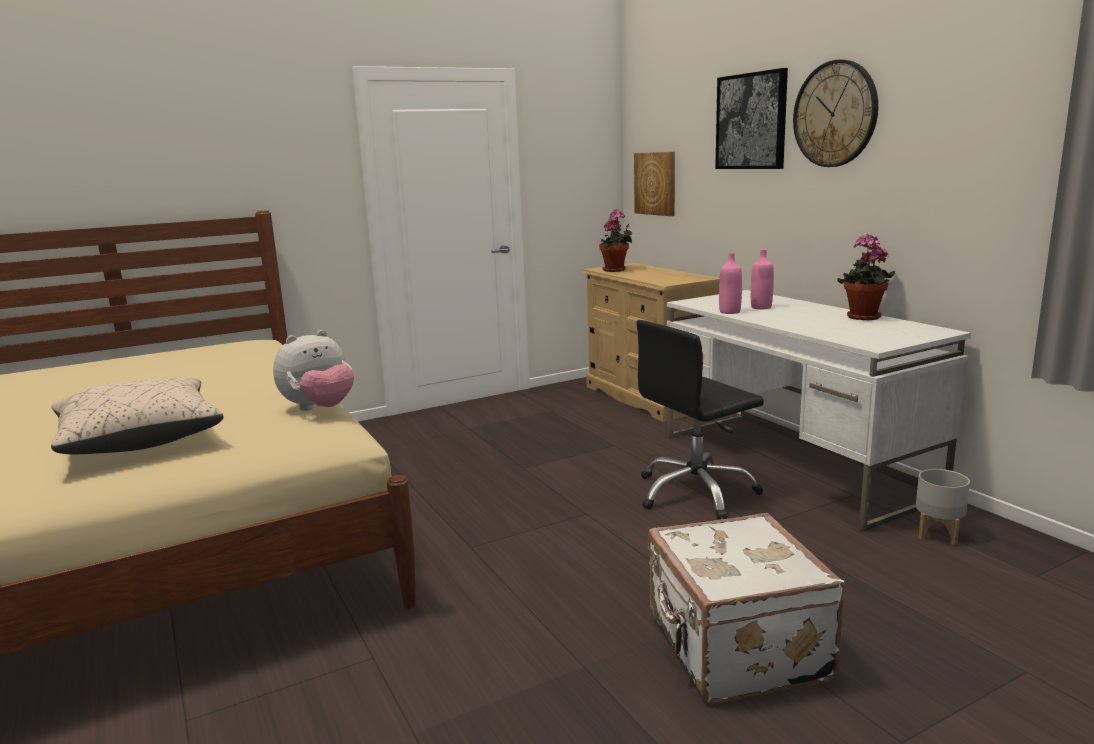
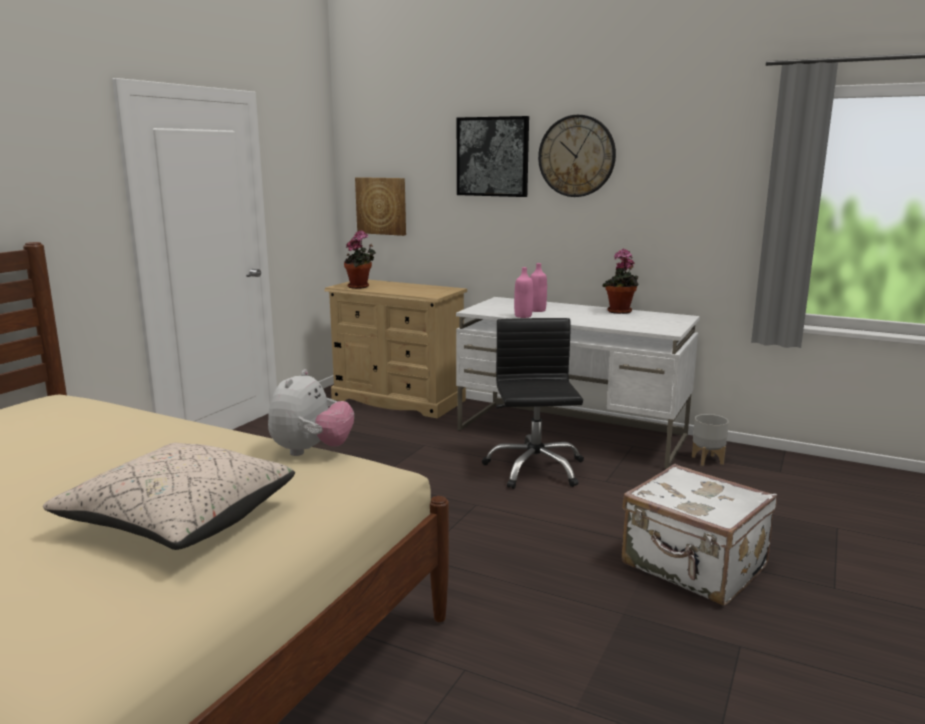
camera: 35 degrees left, 0 degrees up
(696, 493) = (534, 468): black office chair -> black office chair turned 150 degrees clockwise

